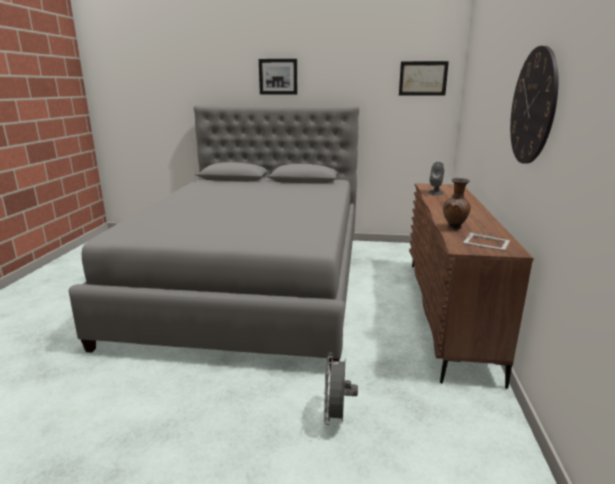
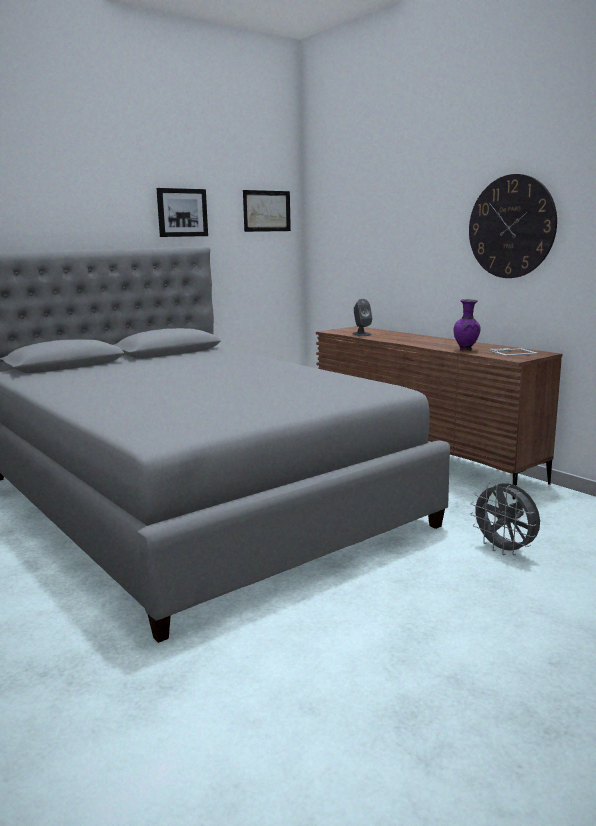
camera: 45 degrees left, 5 degrees down
(278, 76) = (92, 206): picture -> picture (182, 212)
(454, 228) = (466, 350): brown vase -> purple vase

